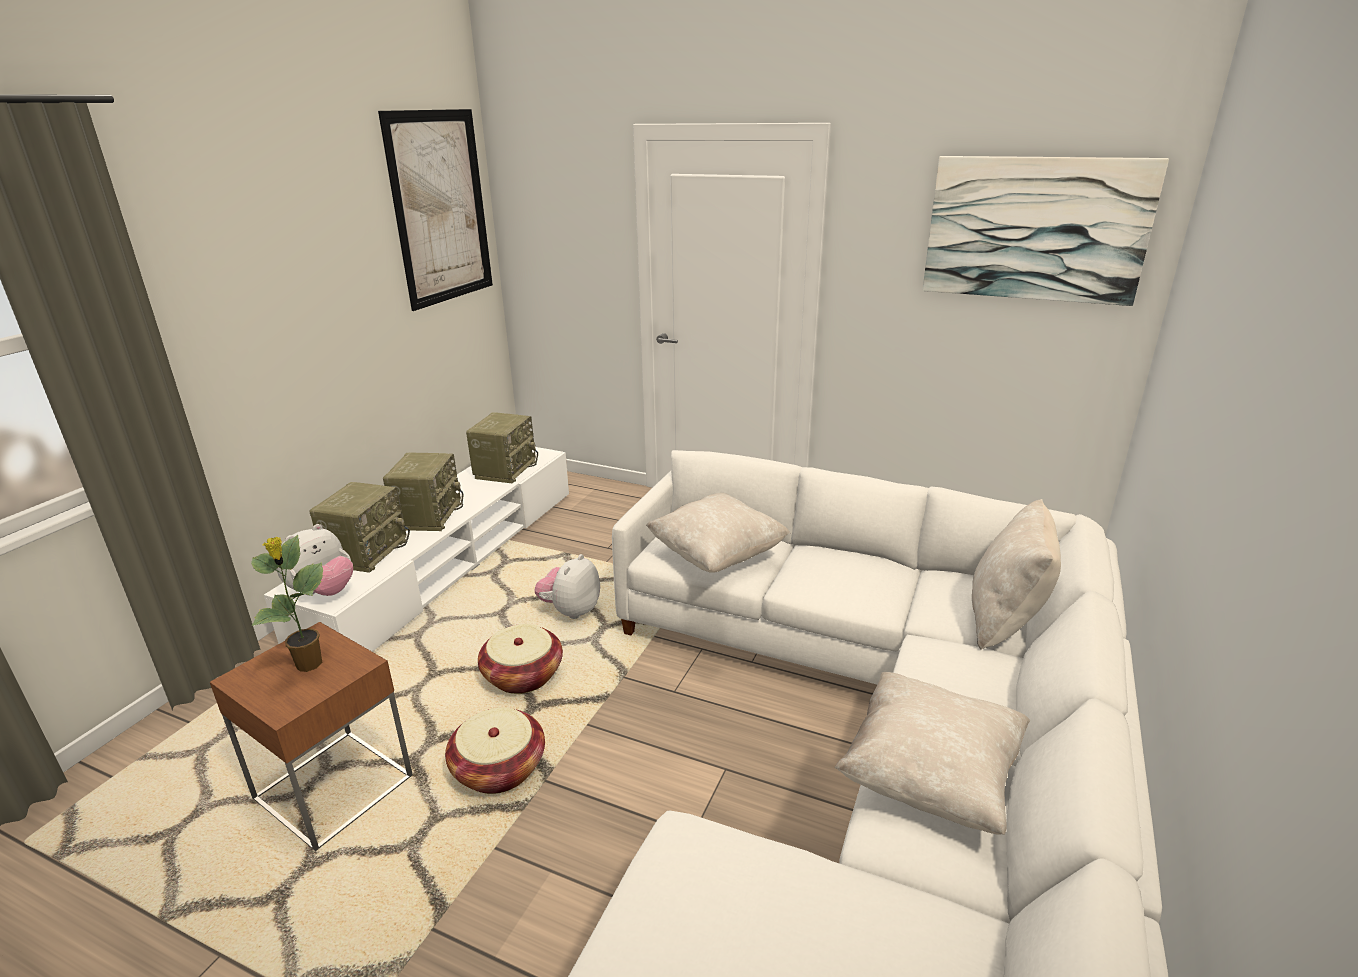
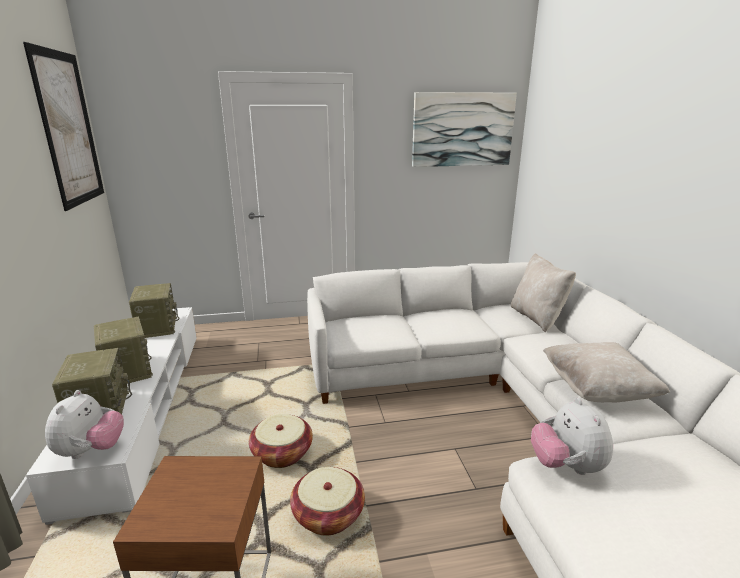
camera: 35 degrees left, 5 degrees down
(309, 665) = (199, 486): potted plant -> none
(571, 611) = (272, 404): plush toy -> plush toy (566, 466)
(717, 555) = (377, 331): beige pillow -> none

